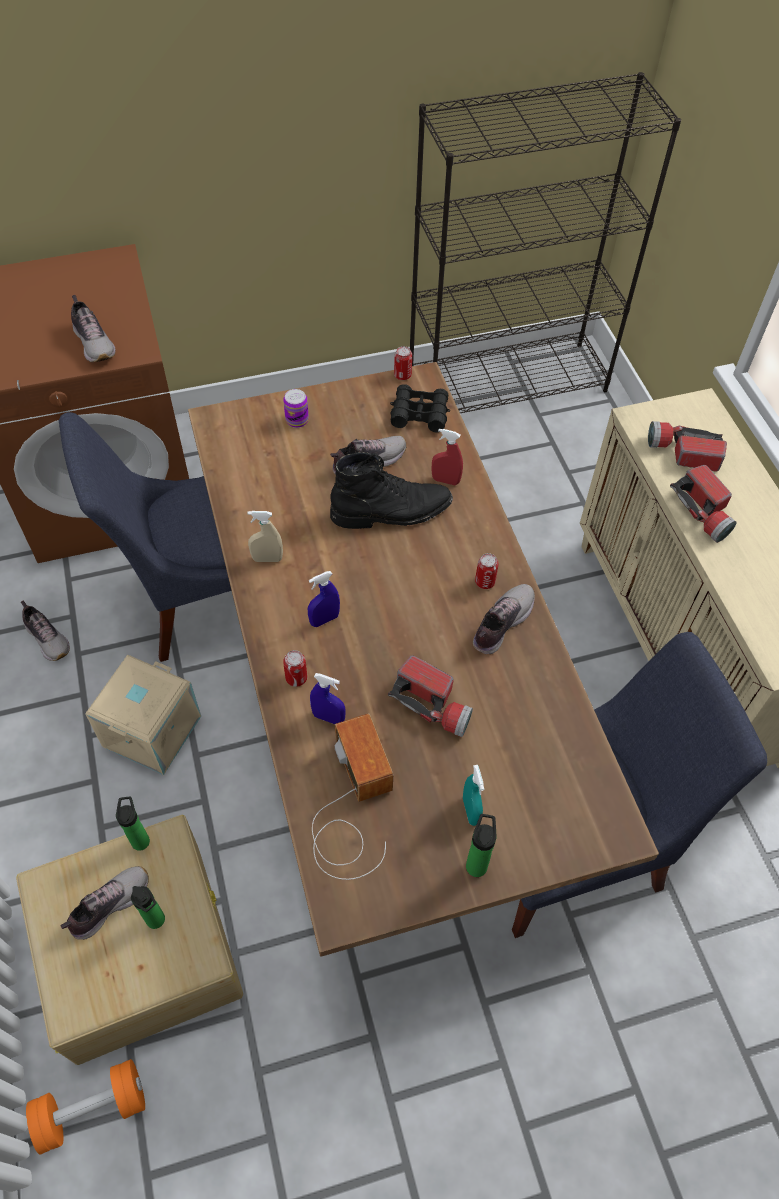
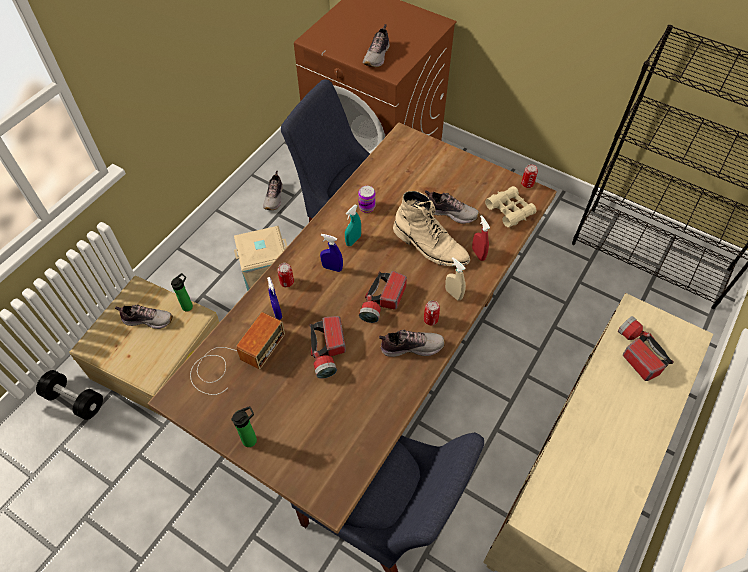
camera: 50 degrees right, 0 degrees up
(92, 1109) = (74, 400): orange dumbbell -> black dumbbell
(157, 922) = (154, 345): bottle -> none
(267, 559) = (343, 219): beige spray bottle -> beige spray bottle (453, 294)
(297, 420) = (442, 165): can -> can (367, 207)
(391, 511) = (430, 246): black boot -> beige boot
(419, 414) = (509, 210): black binoculars -> beige binoculars
(470, 810) = (280, 414): turquoise spray bottle -> turquoise spray bottle (353, 240)
(703, 512) = (603, 394): flashlight -> flashlight (382, 302)

